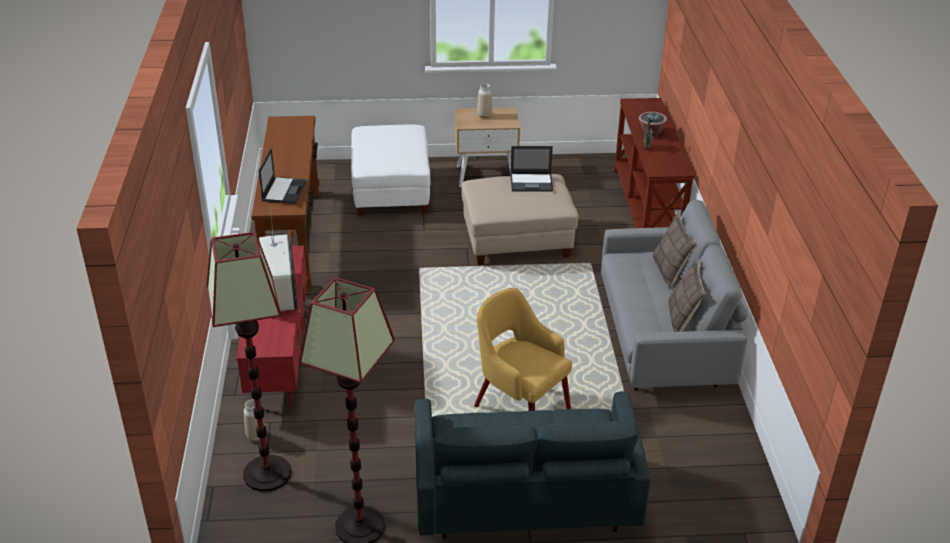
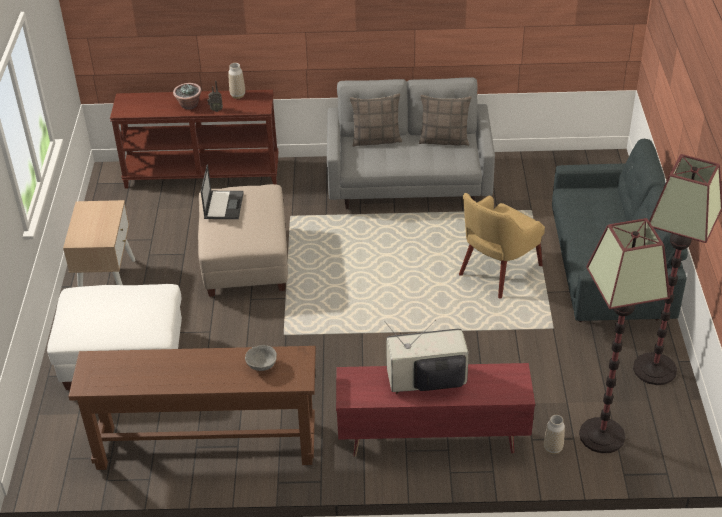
camera: 85 degrees left, 5 degrees up
(284, 190) = (261, 366): laptop -> grey bowl
(484, 115) = (89, 225): vase -> vase (237, 95)

